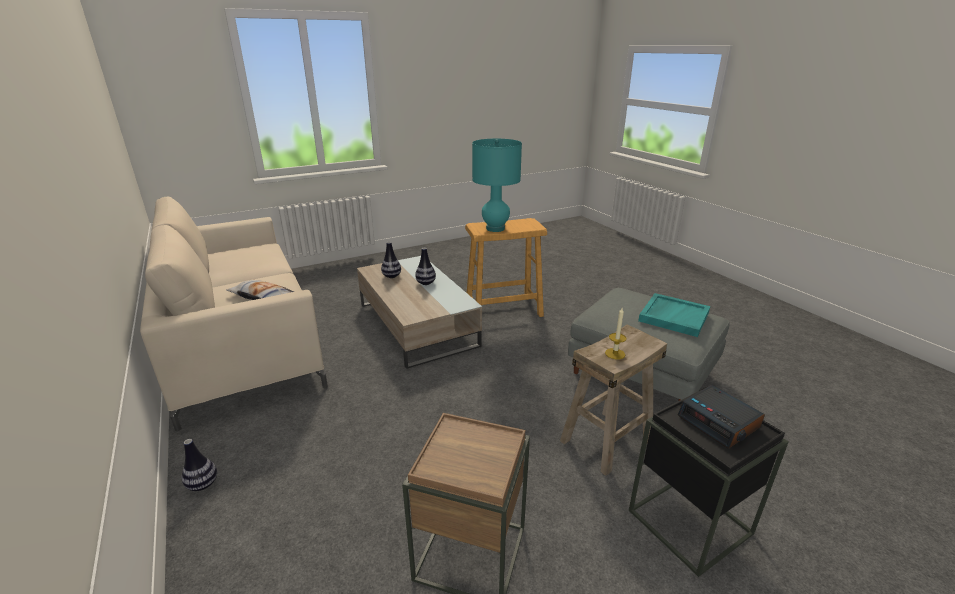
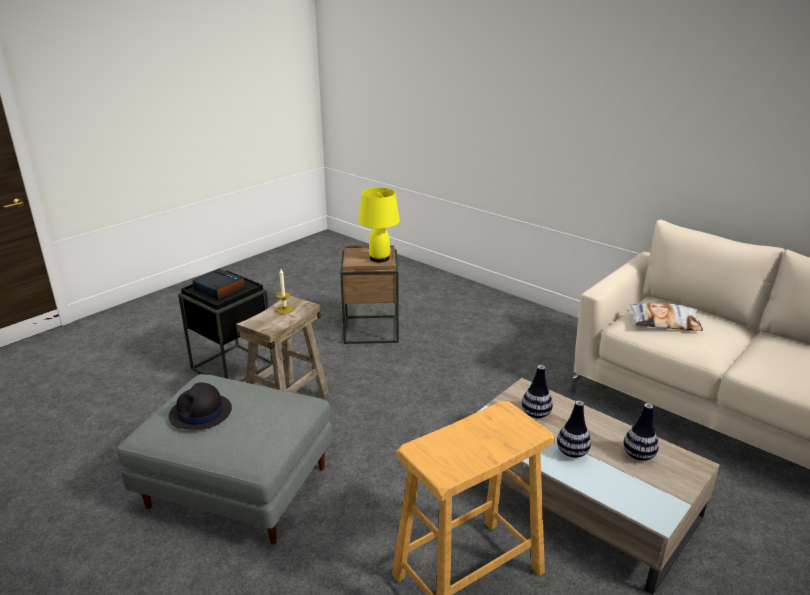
camera: 160 degrees right, 0 degrees up
(203, 484) = (559, 322): vase -> vase (535, 414)
(455, 442) = (380, 258): none -> yellow table lamp
(495, 229) = (488, 426): turquoise table lamp -> none
(673, 316) = (200, 413): turquoise tray -> black hat

